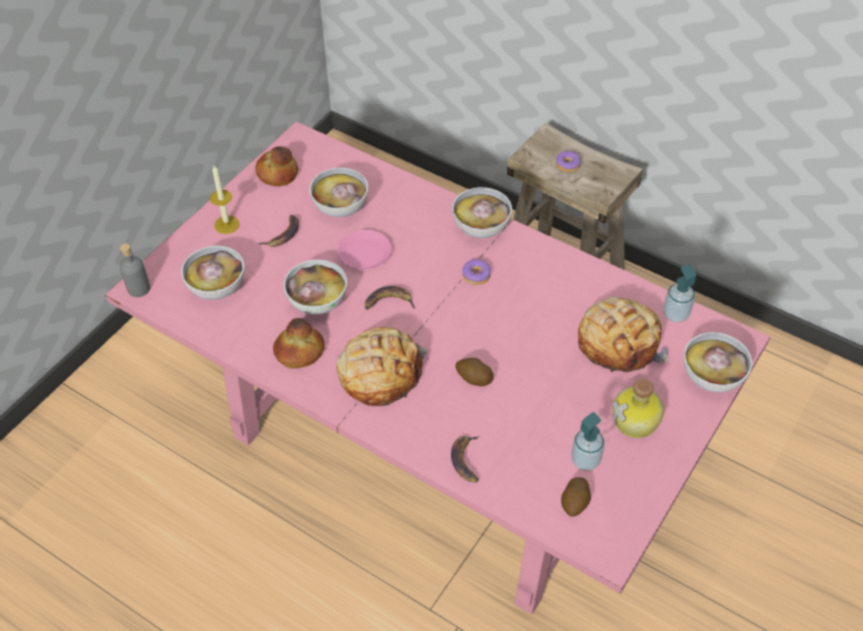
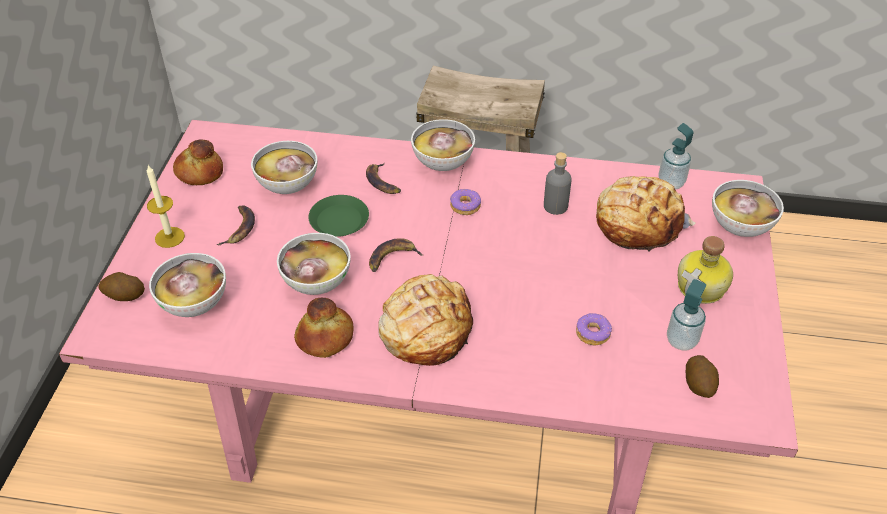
camera: 25 degrees left, 5 degrees down
(138, 288) = (99, 333): grey bottle -> grey bottle (555, 206)
(364, 254) = (339, 221): pink plate -> green plate
(466, 460) = (568, 384): banana -> banana (383, 182)
(474, 378) = (524, 302): potato -> potato (124, 296)
(567, 165) = (475, 95): donut -> donut (592, 333)

